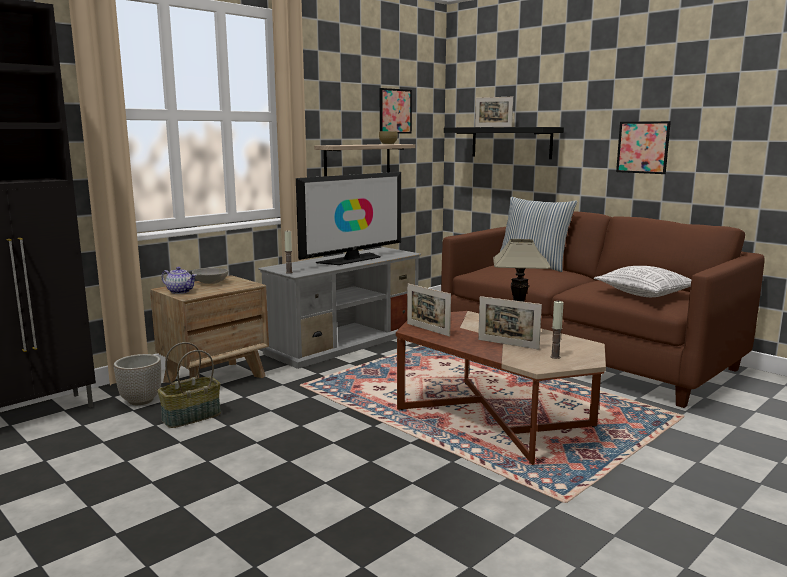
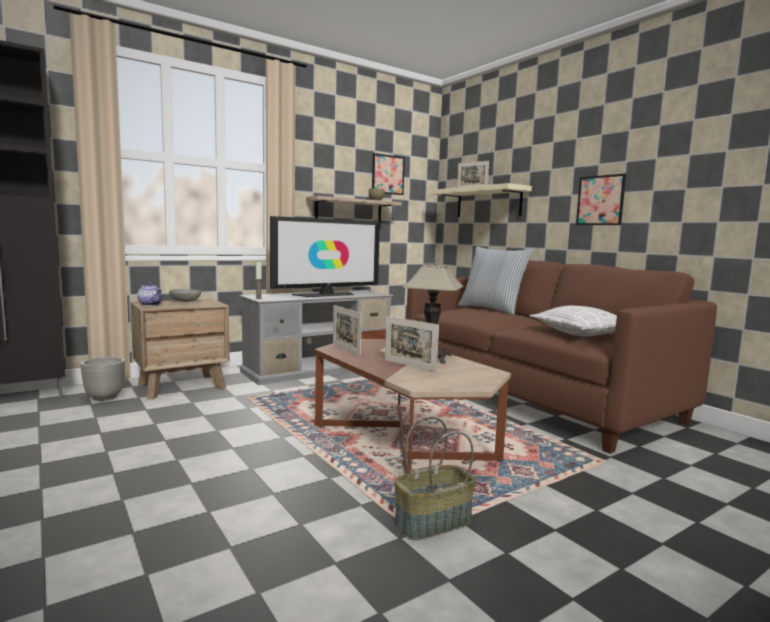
camera: 10 degrees right, 5 degrees down
(191, 417) = (131, 414): basket -> basket (433, 523)
(511, 142) = (488, 203): black shelf -> beige shelf
(555, 357) = (446, 379): candle -> none

